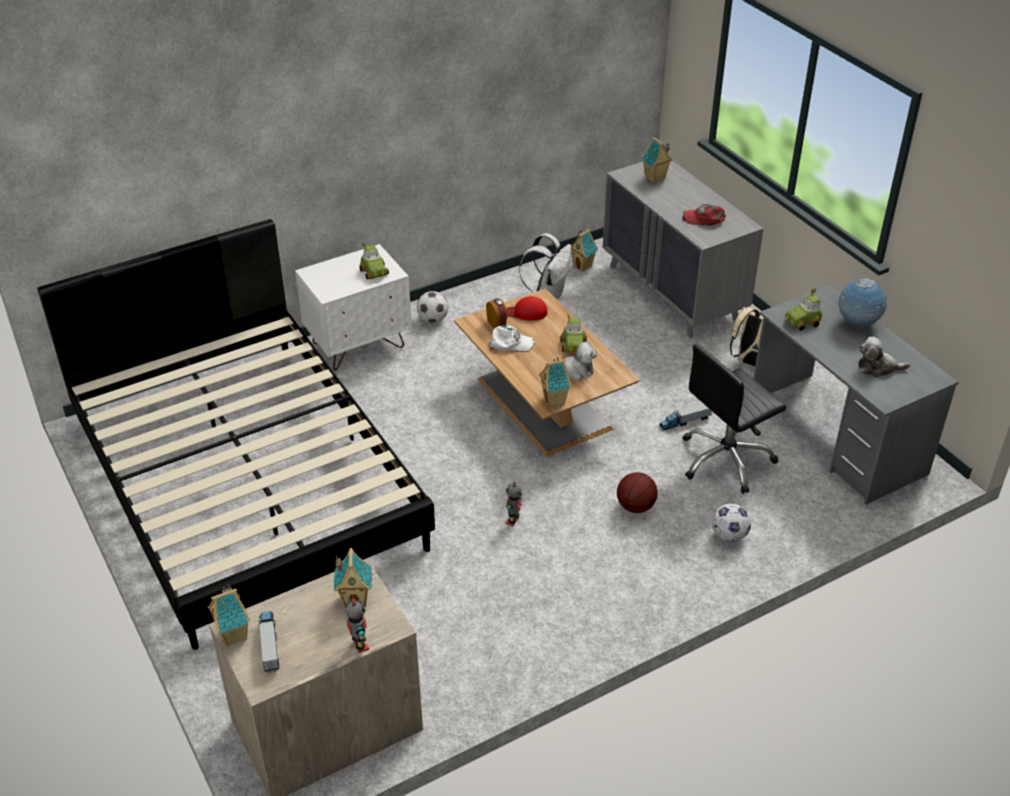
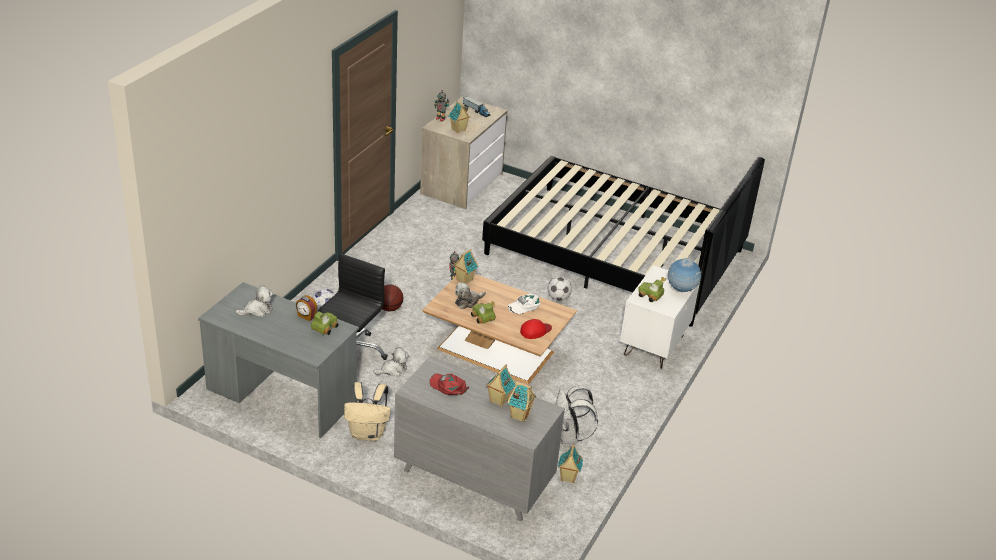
camera: 145 degrees right, 5 degrees down
(234, 635) = (493, 109): toy house -> toy house (498, 401)
(433, 319) = (629, 383): football -> football (558, 298)
(497, 323) = (546, 316): alarm clock -> alarm clock (306, 316)
(685, 421) = (393, 370): toy truck -> plush toy
(704, 218) = (448, 386): red cap -> red cap turned 120 degrees counterclockwise
(857, 323) = (283, 339): globe -> globe (681, 290)

